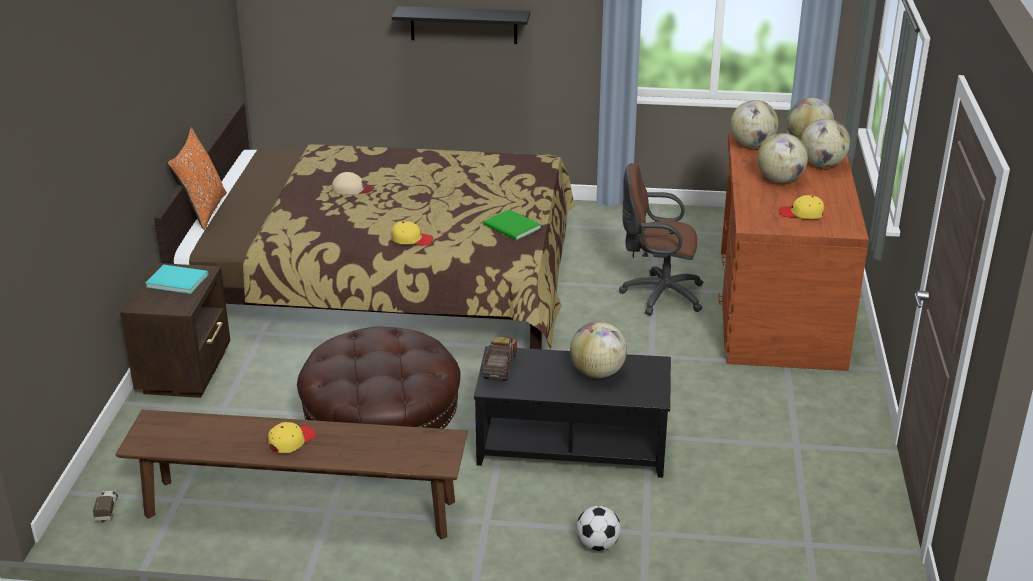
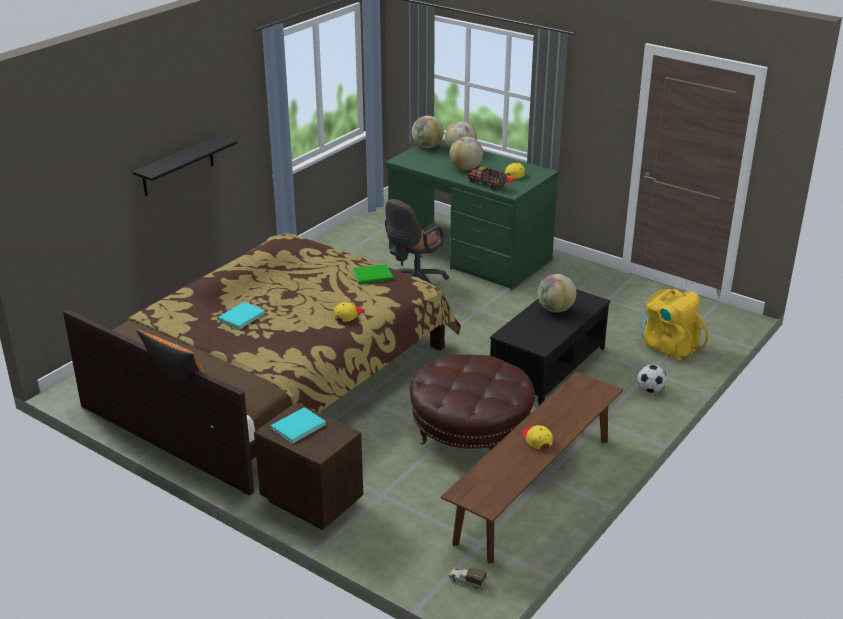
camera: 60 degrees left, 0 degrees up
(352, 189) = (240, 317): beige cap -> turquoise book
(499, 367) = (520, 339): toy truck -> toy truck (487, 185)
(731, 533) = (669, 346): none -> yellow backpack
(752, 145) = (412, 161): globe -> none
(778, 308) = (469, 254): brown desk -> green desk

